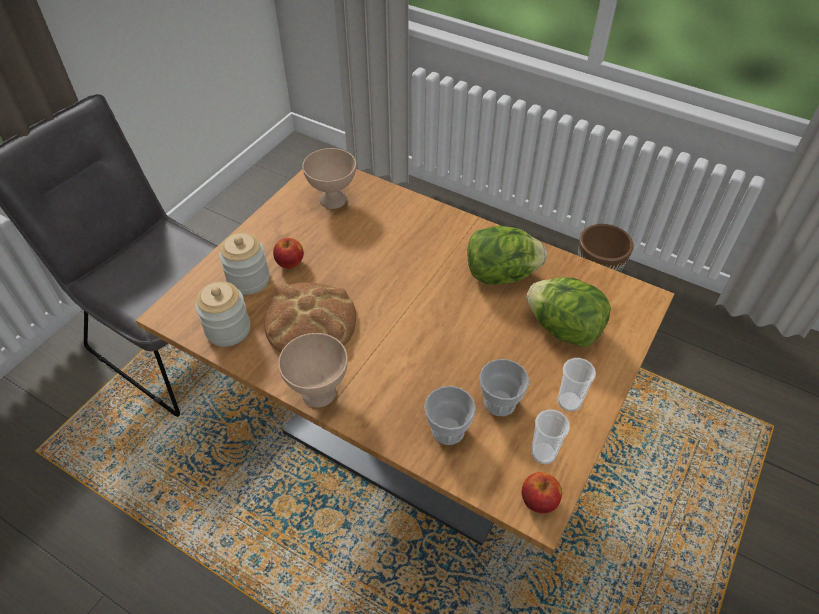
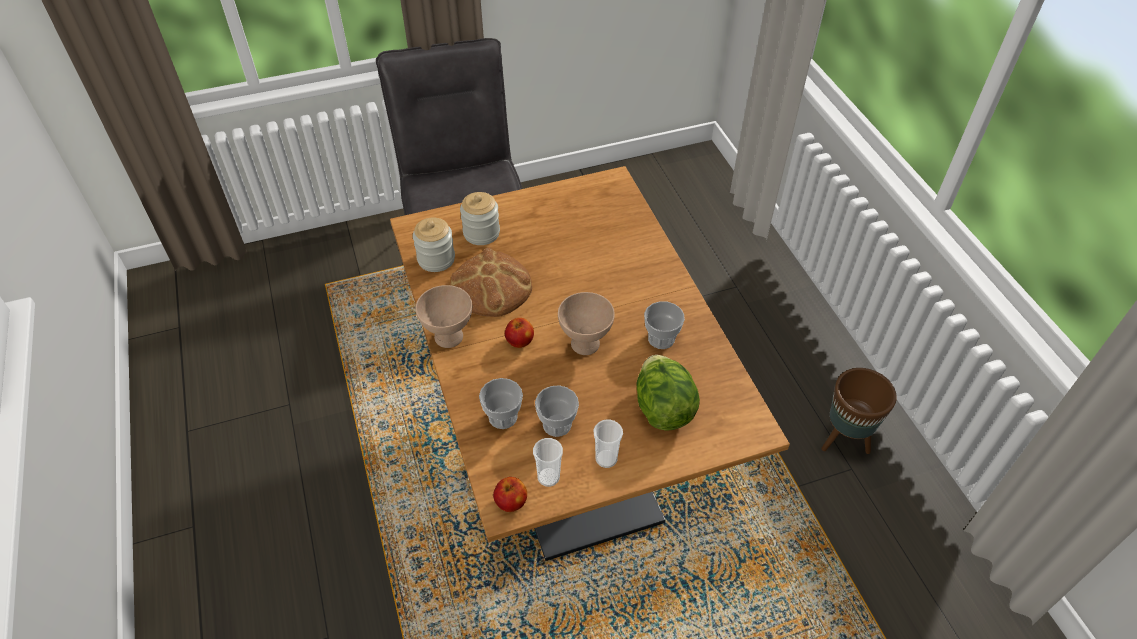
camera: 40 degrees right, 0 degrees up
(290, 263) = (519, 238): apple -> apple (519, 341)
(332, 200) = (596, 208): beige bowl -> beige bowl (584, 344)
(500, 274) = (661, 338): lettuce -> cup

